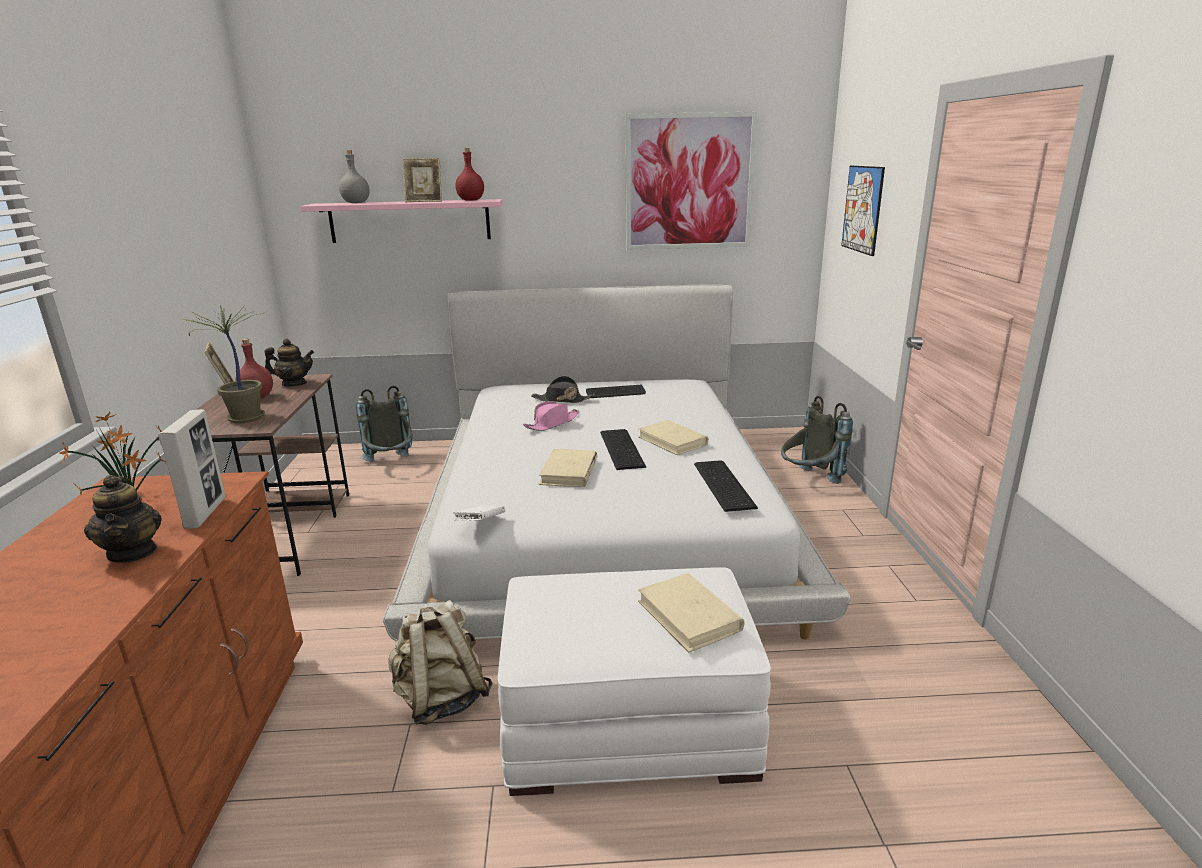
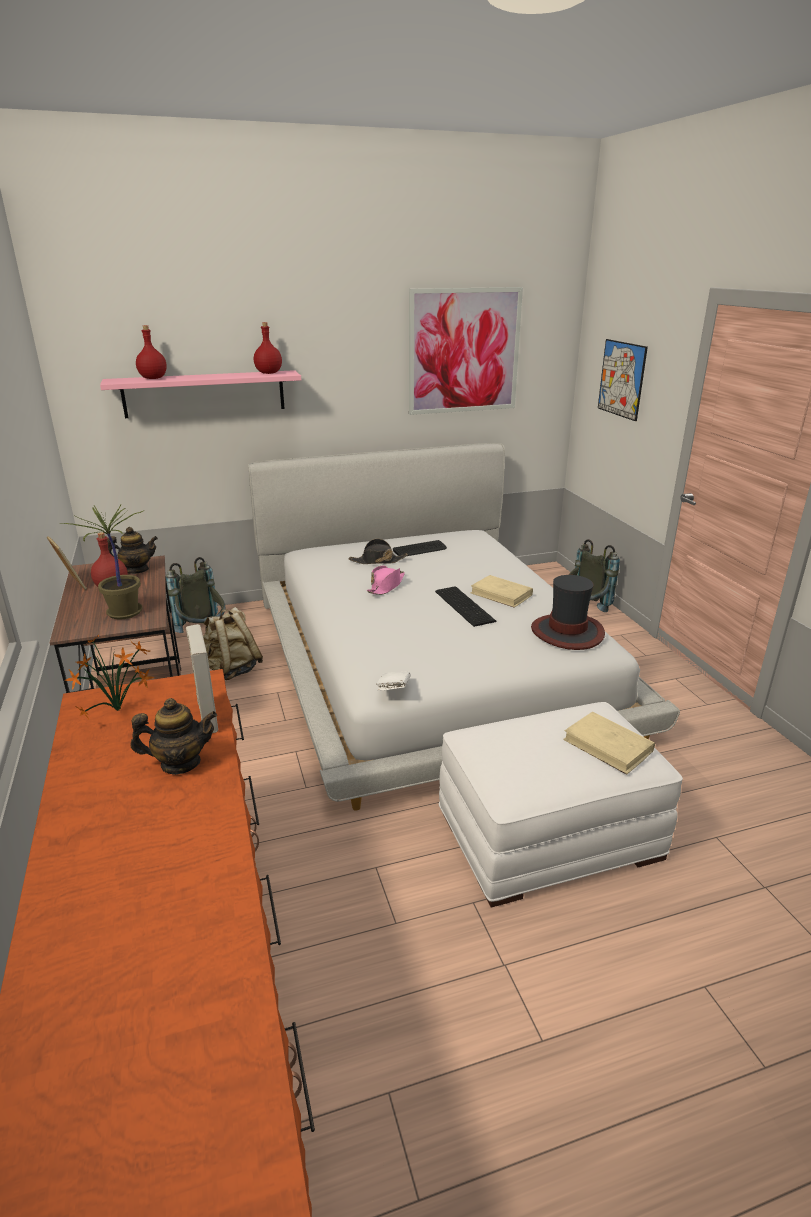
camera: 15 degrees left, 5 degrees up
(133, 552) = (180, 763): teapot -> teapot turned 60 degrees counterclockwise
(356, 203) = (153, 378): grey bottle -> red bottle
(424, 201) = (223, 375): picture frame -> none
(441, 699) = (389, 842): beige backpack -> beige backpack (231, 670)
(569, 472) = (435, 633): beige book -> none
(722, 486) = (567, 632): keyboard -> hat

